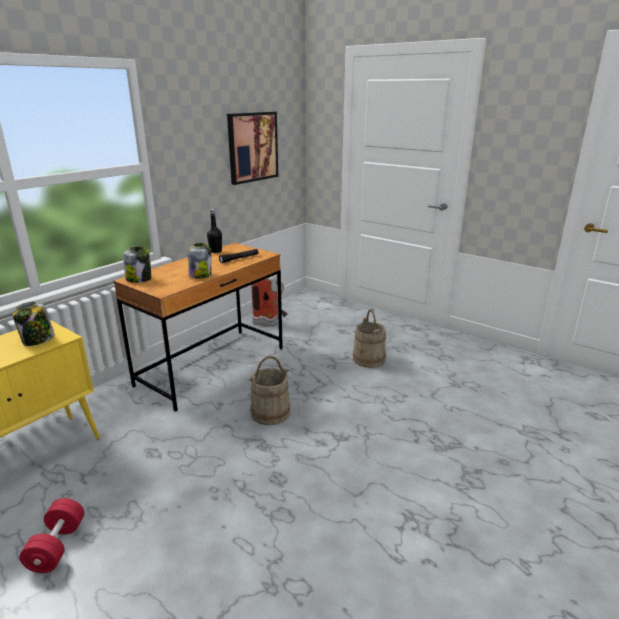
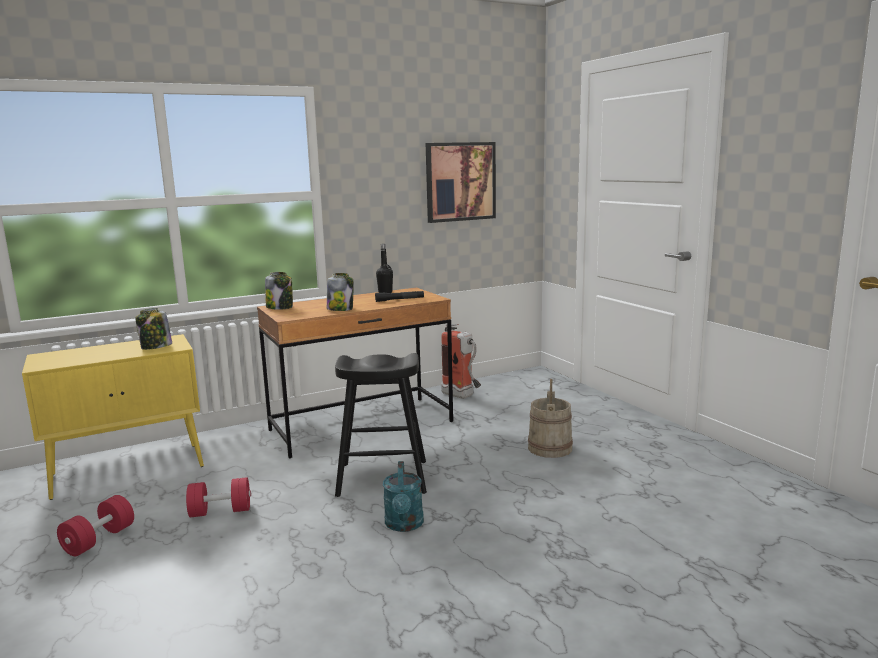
camera: 25 degrees right, 10 degrees down
(156, 481) = (220, 511): none -> red dumbbell
(270, 413) = (383, 478): beige bucket -> black stool
(321, 452) = (404, 525): none -> turquoise watering can

